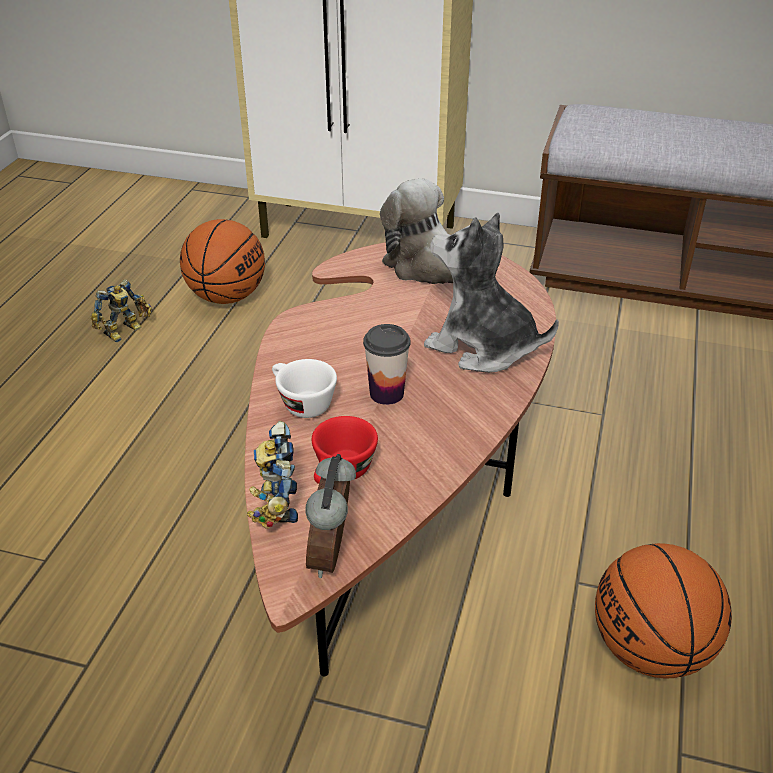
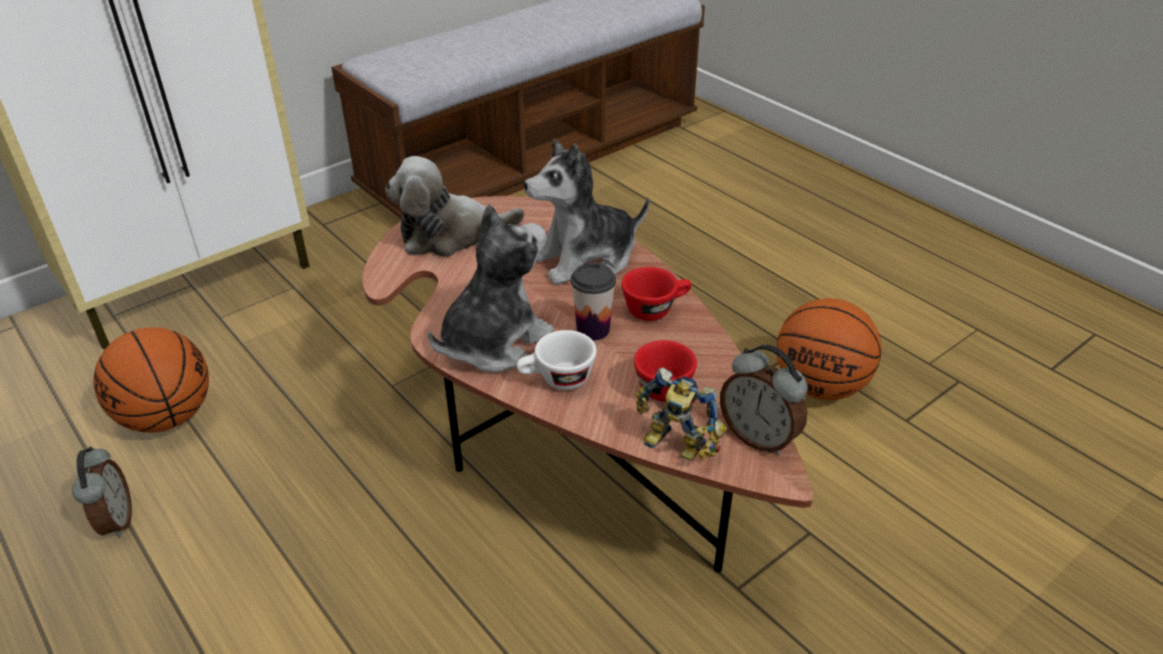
camera: 55 degrees left, 0 degrees up
(125, 332) = (115, 521): toy robot -> alarm clock
(316, 351) = (493, 342): none -> plush toy
(456, 416) = (655, 309): none -> red cup

